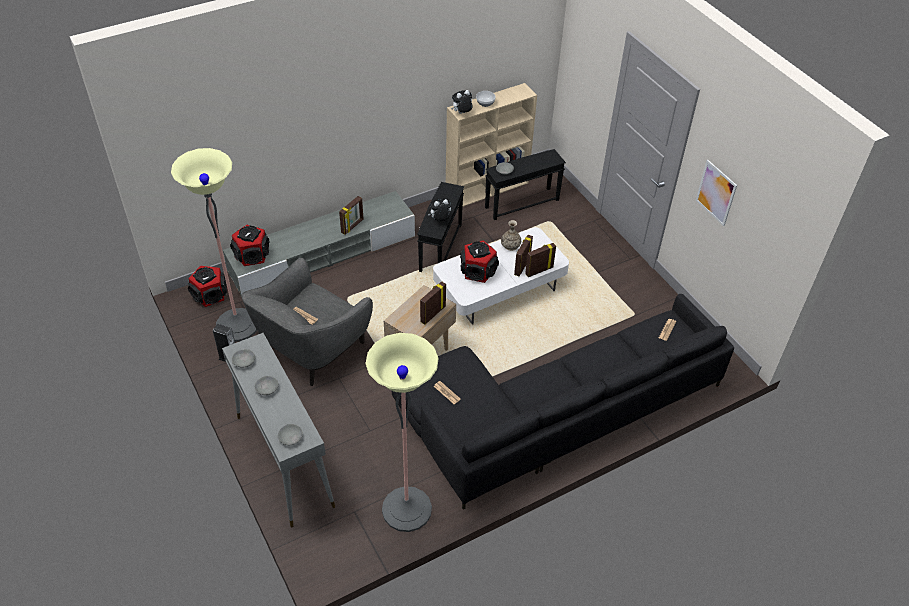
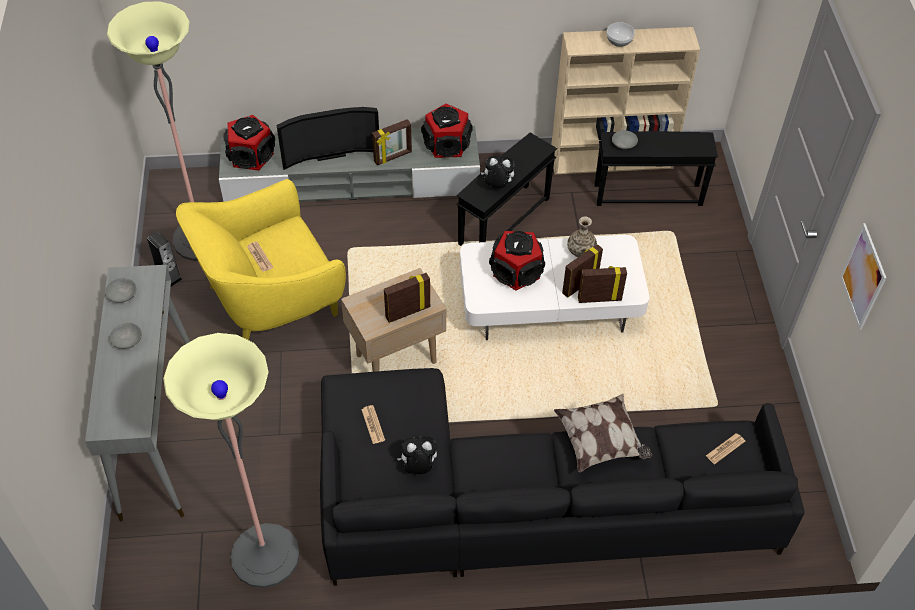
camera: 25 degrees right, 5 degrees up
(211, 295) = (192, 190): speaker -> speaker (447, 145)
(291, 438) = (116, 415): grey bowl -> none
(307, 236) = (329, 152): none -> television
(311, 347) = (270, 299): grey armchair -> yellow armchair
(462, 113) = (578, 47): plush toy -> plush toy (418, 467)
(593, 352) = (600, 442): none -> pillow

